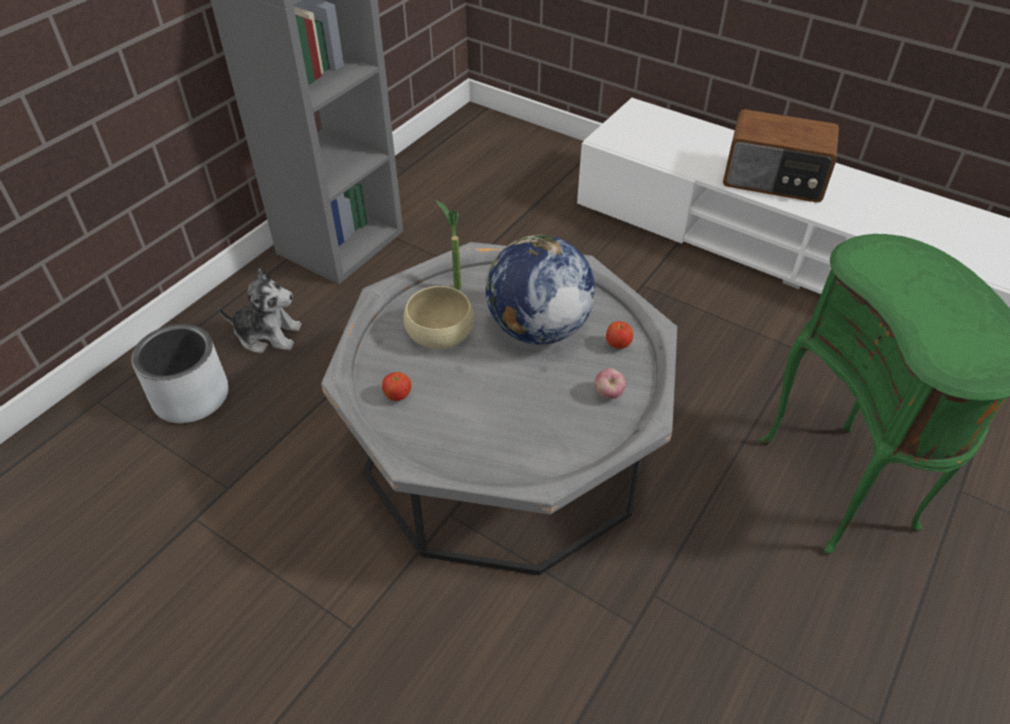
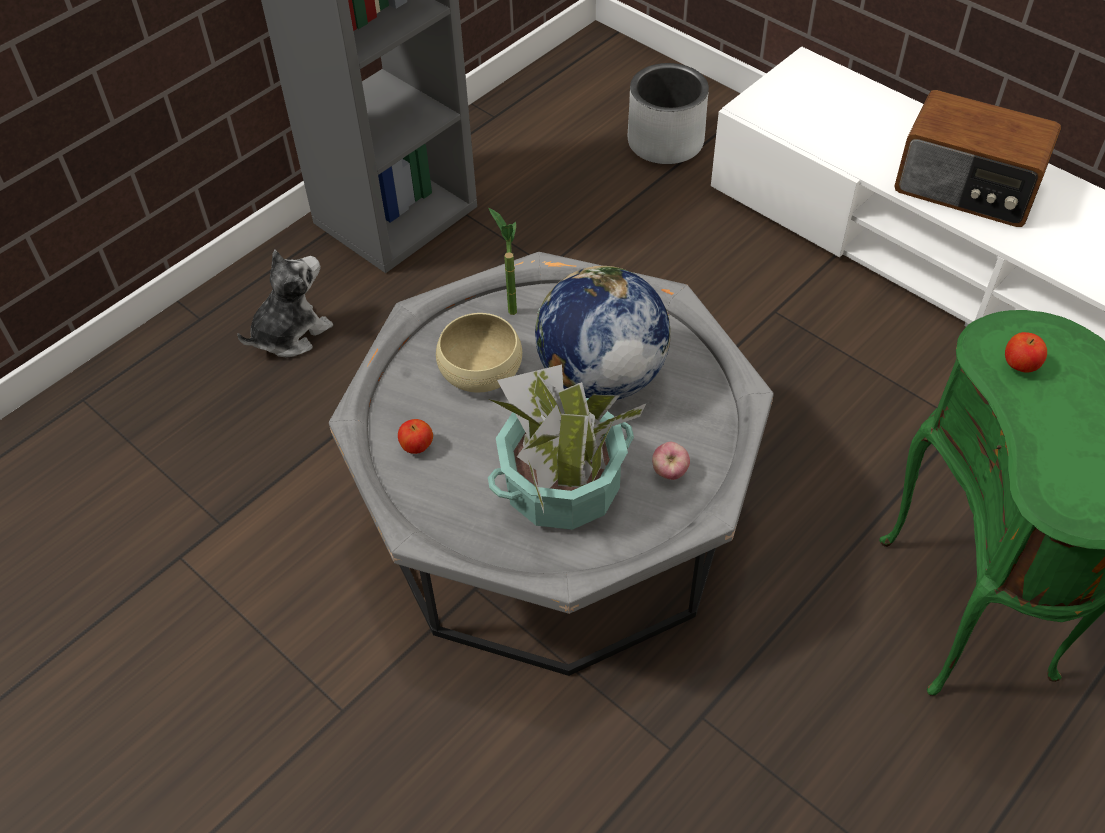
camera: 10 degrees right, 5 degrees up
(191, 396) = (191, 404): grey planter -> grey planter (665, 142)
(268, 335) = (290, 333): plush toy -> plush toy turned 60 degrees counterclockwise
(524, 414) = (562, 487): none -> potted plant
(618, 344) = (696, 408): apple -> apple (1020, 365)

